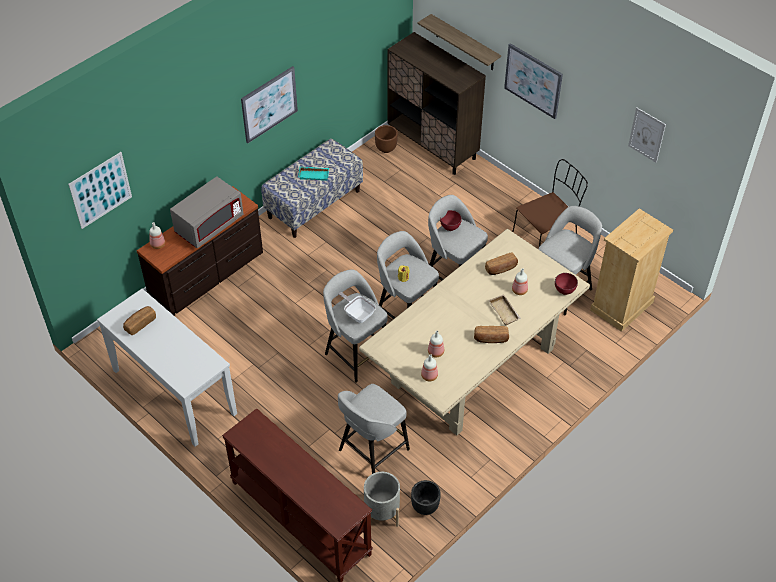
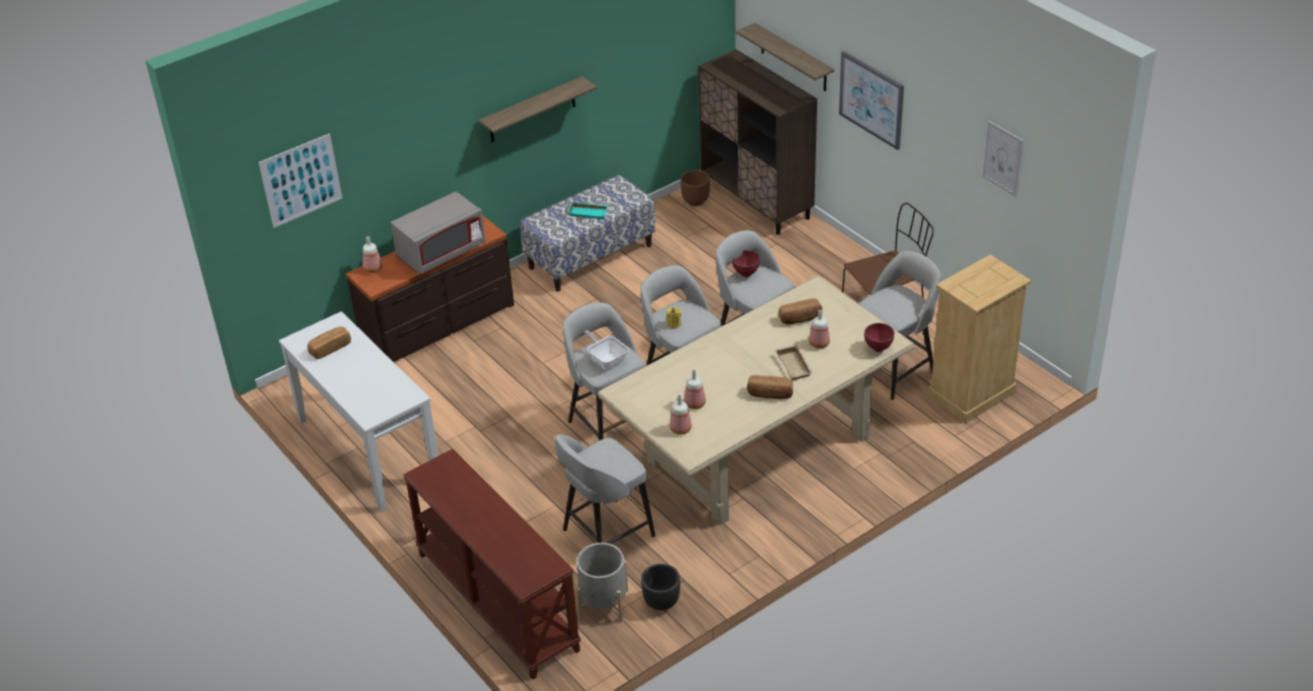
camera: 10 degrees right, 10 degrees down
(269, 104) = (532, 110): picture -> shelf

